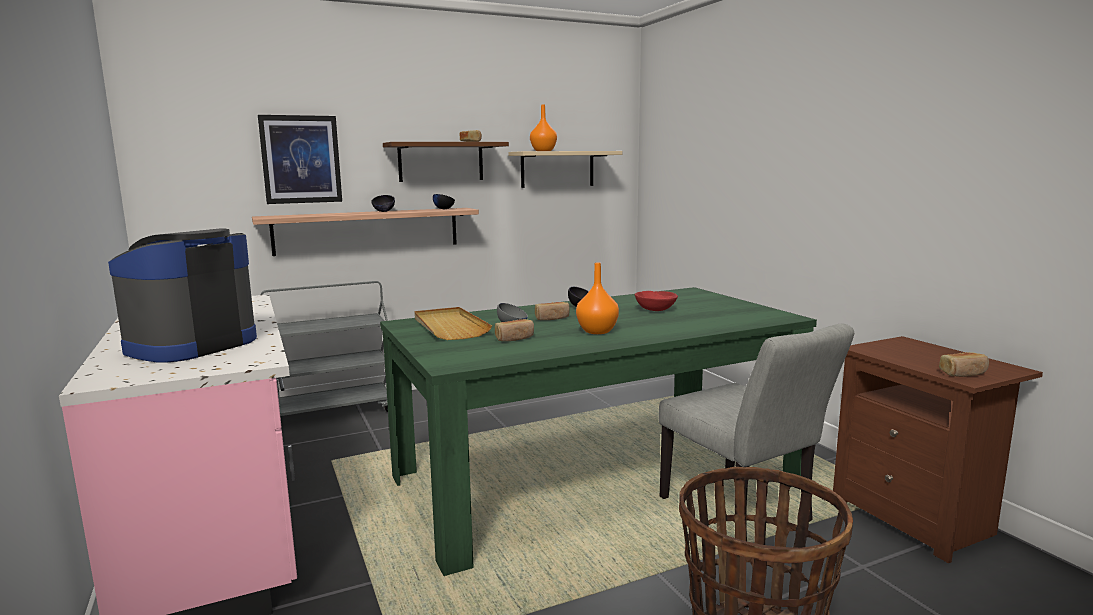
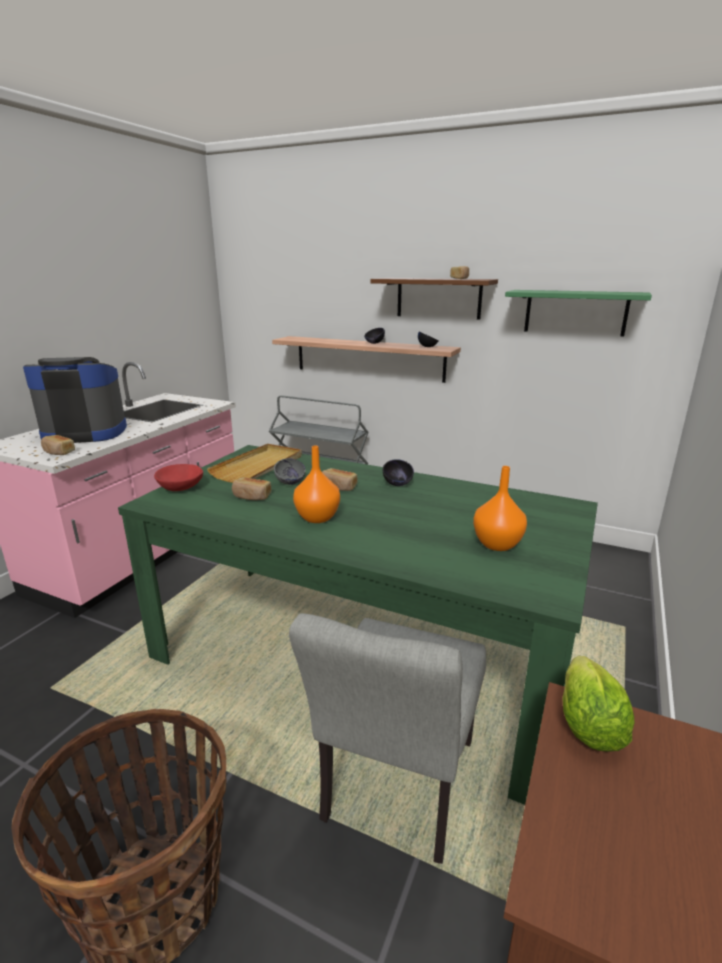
camera: 50 degrees right, 10 degrees up
(301, 159) = (322, 291): picture -> none
(544, 151) = (545, 291): orange vase -> orange vase (497, 545)
(557, 169) = (575, 312): beige shelf -> green shelf
(655, 310) = (446, 515): red bowl -> red bowl (180, 488)
(876, 349) = (587, 723): none -> lettuce
(963, 373) = (584, 875): bread -> bread (58, 452)

